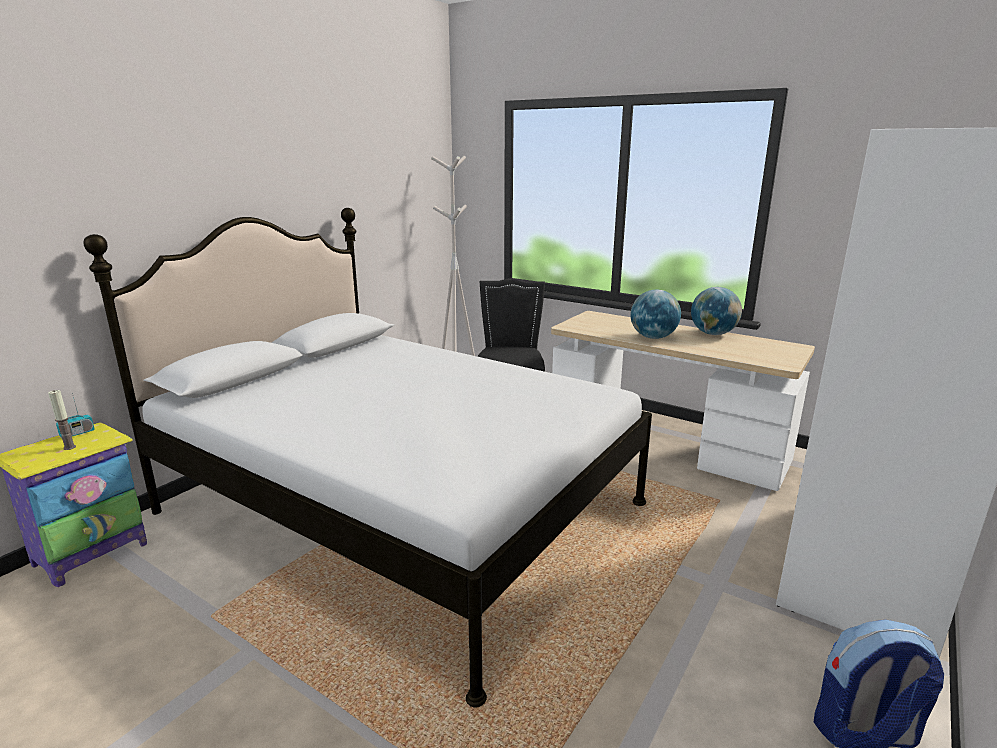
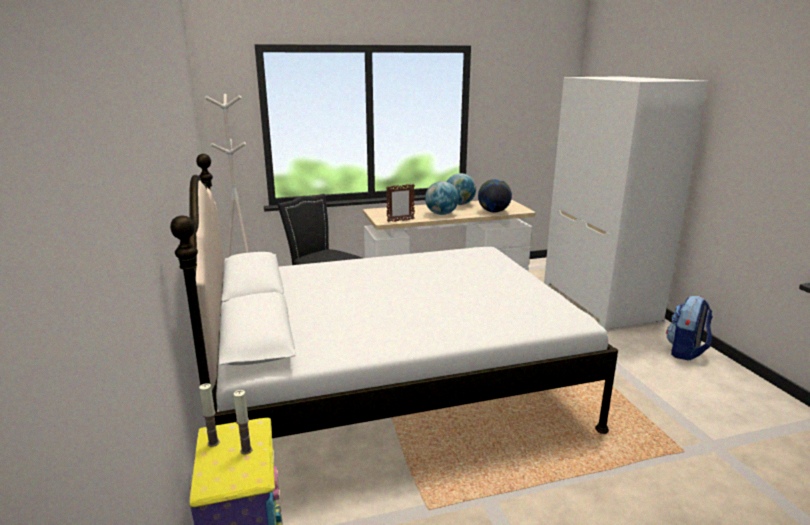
camera: 50 degrees left, 0 degrees up
(77, 433) = (213, 443): radio -> candle
(585, 331) = (400, 221): none -> picture frame
(732, 353) = (493, 211): none -> globe

